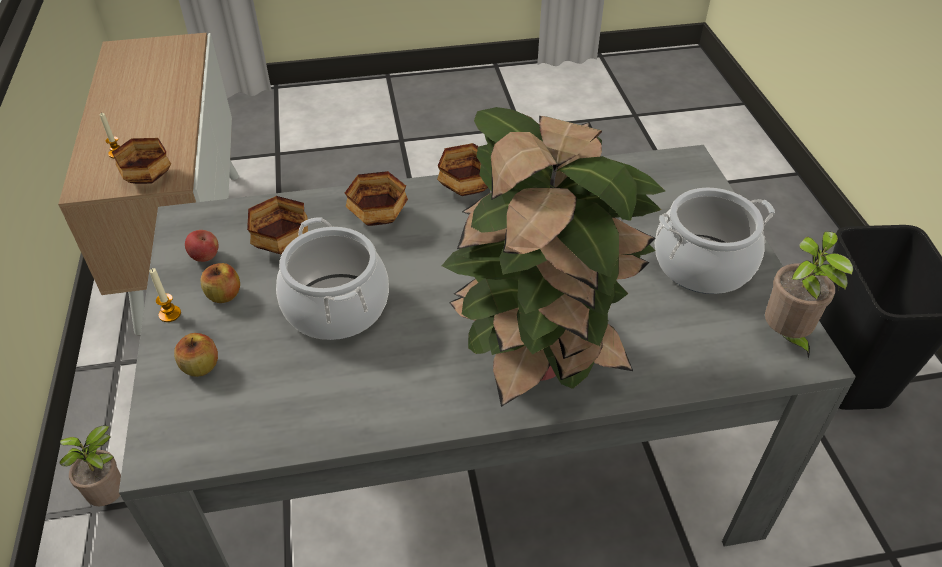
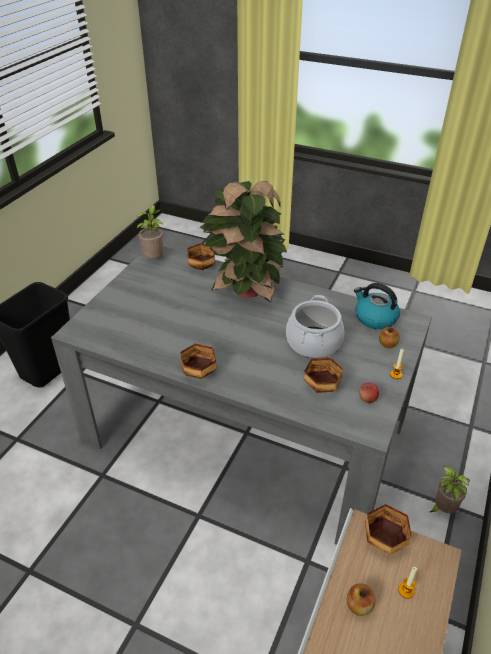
camera: 145 degrees left, 5 degrees down
(224, 295) = (365, 372): apple -> apple (359, 605)
(246, 418) = (374, 318): none -> kettle
(379, 216) = (259, 378): bowl -> bowl (200, 267)
(703, 265) = (144, 289): cooking pot -> none

